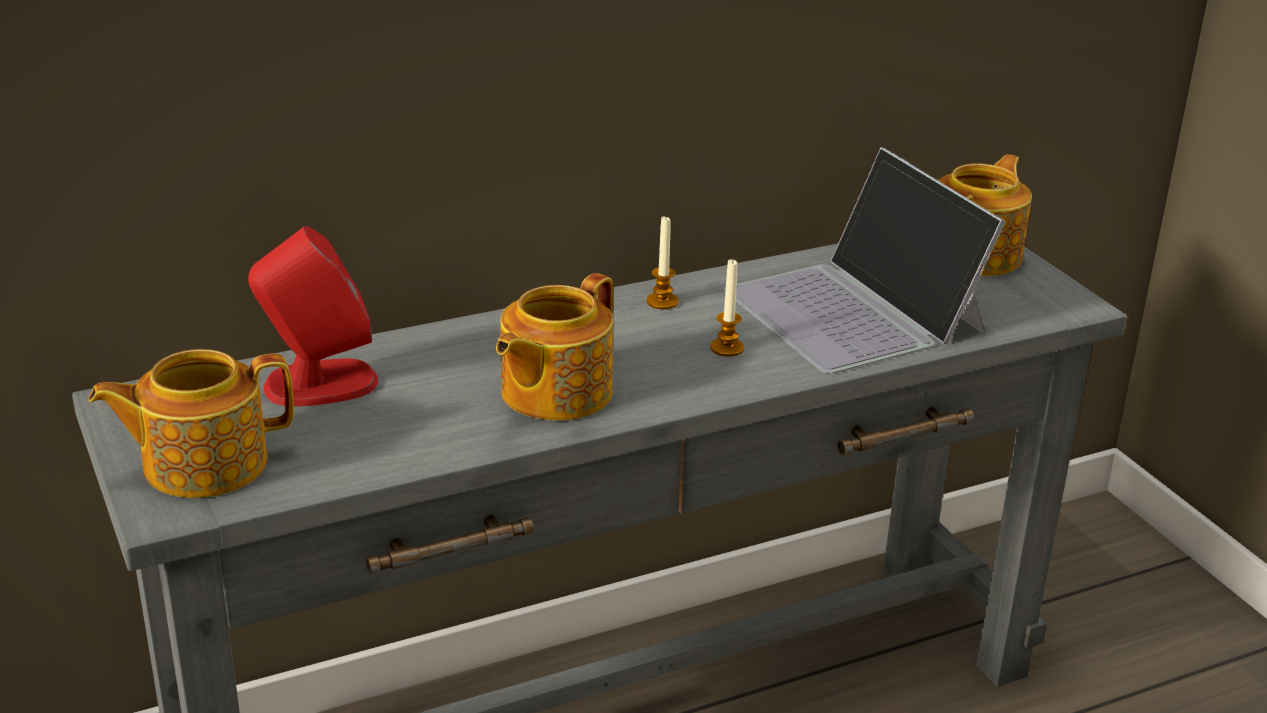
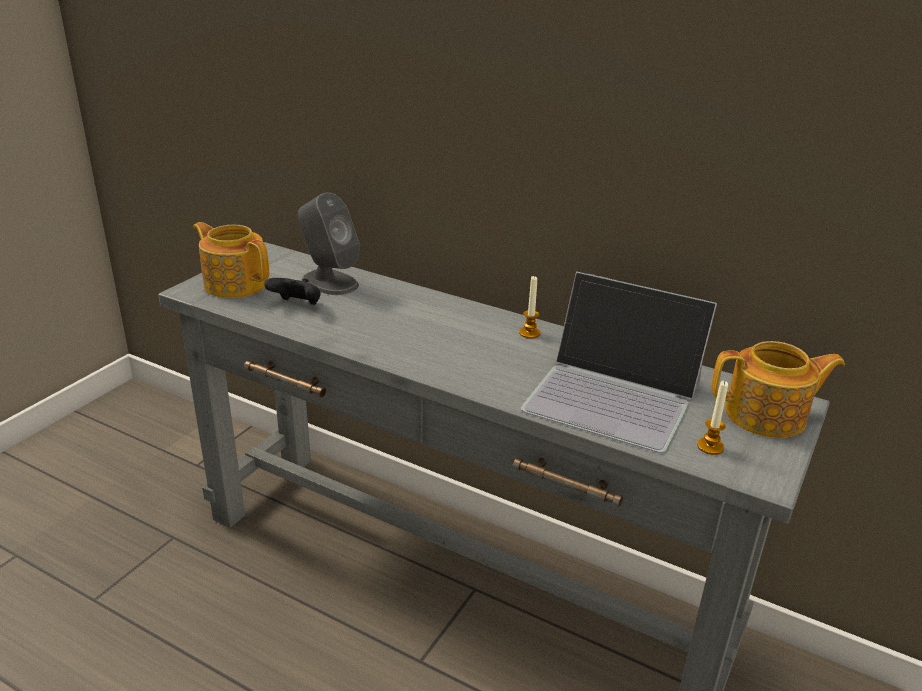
camera: 55 degrees right, 0 degrees up
(319, 384) = (329, 282): red speaker -> grey speaker
(359, 434) = (297, 305): none -> black game controller
(553, 392) = (392, 336): teapot -> none
(727, 348) = (506, 368): candle -> candle (710, 446)
(855, 311) = (614, 394): laptop -> laptop turned 90 degrees counterclockwise

